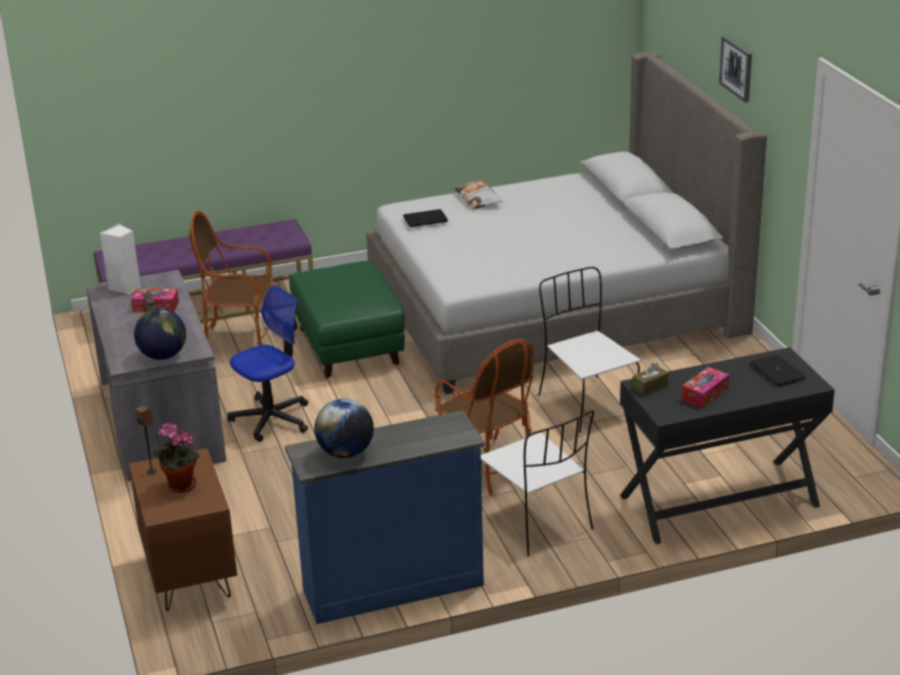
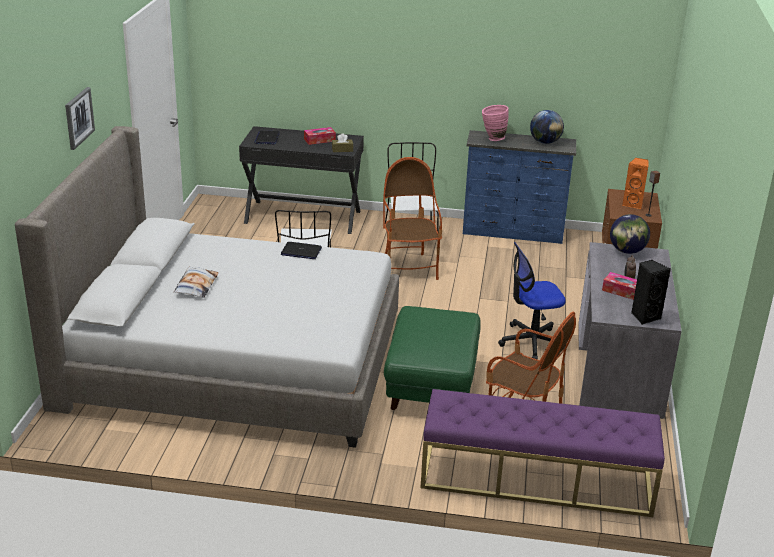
camera: 155 degrees left, 0 degrees up
(125, 287) = (645, 317): white speaker -> black speaker
(179, 486) = (633, 204): potted plant -> orange speaker
(425, 219) = (332, 320): laptop -> laptop (301, 251)
(432, 432) = (492, 139): none -> pink vase
(478, 199) = (258, 331): pillow -> pillow (196, 286)

